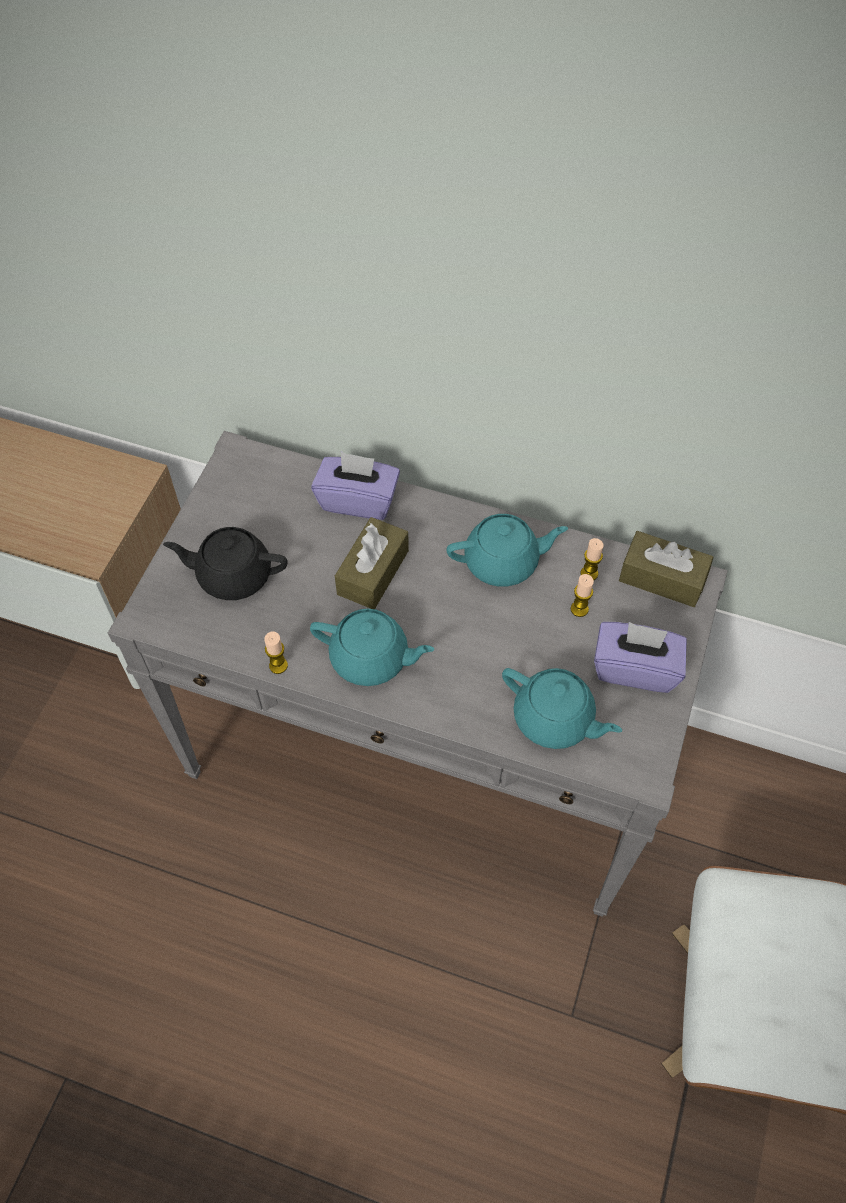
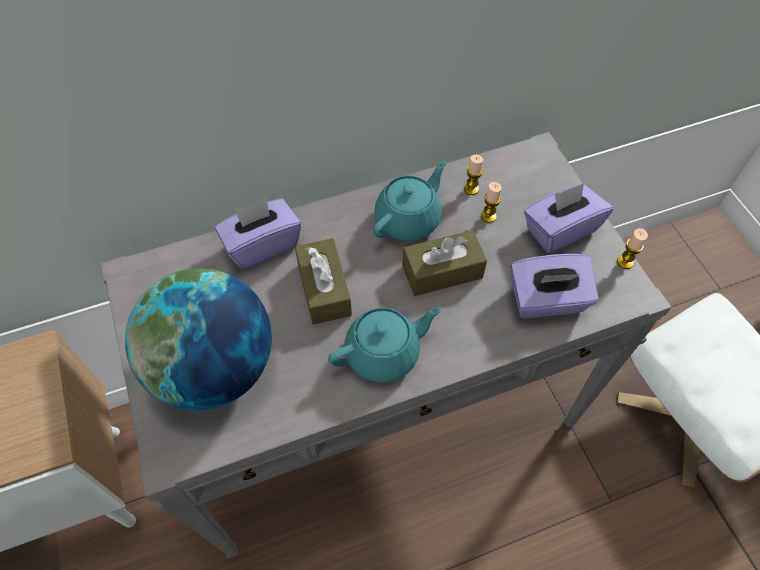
camera: 40 degrees left, 0 degrees up
(233, 575) = (214, 368): black teapot -> globe
(278, 665) = (319, 411): candle -> candle (625, 262)
(554, 719) = (547, 301): turquoise teapot -> purple tissue box
(662, 578) = (517, 162): brown tissue box -> brown tissue box (442, 271)

